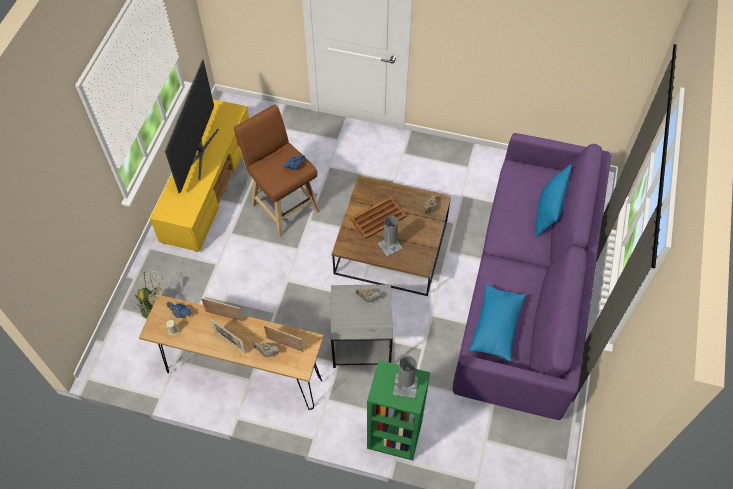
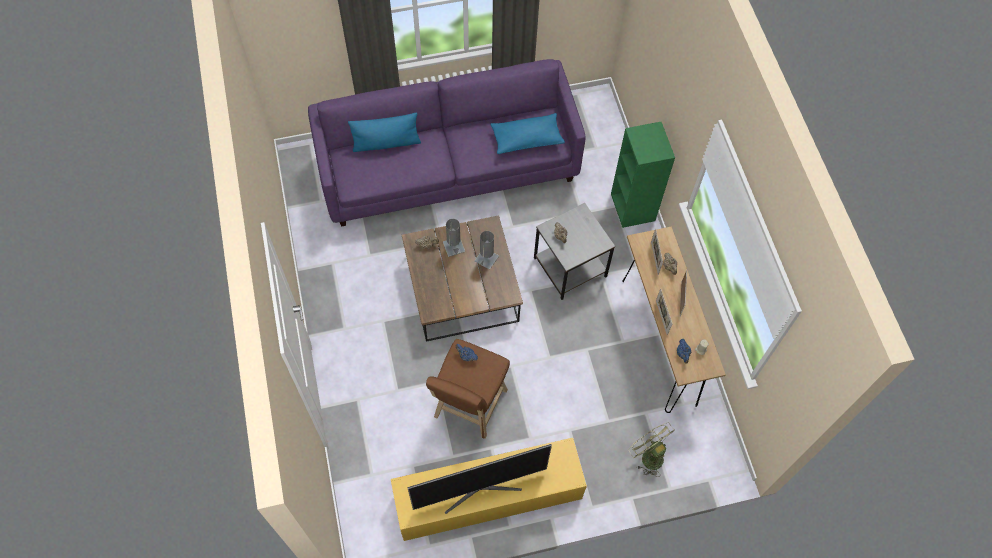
camera: 120 degrees left, 5 degrees up
(377, 218) = (462, 282): brown tray -> none
(405, 386) = (647, 138): grey table lamp -> grey table lamp (453, 247)

